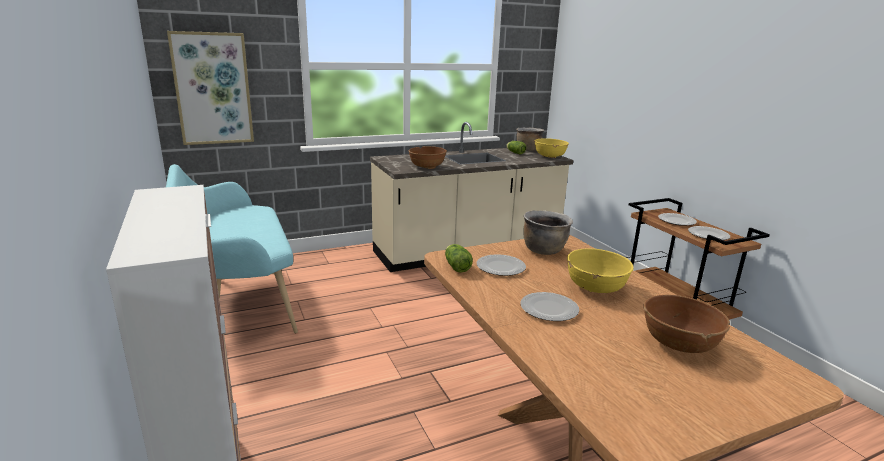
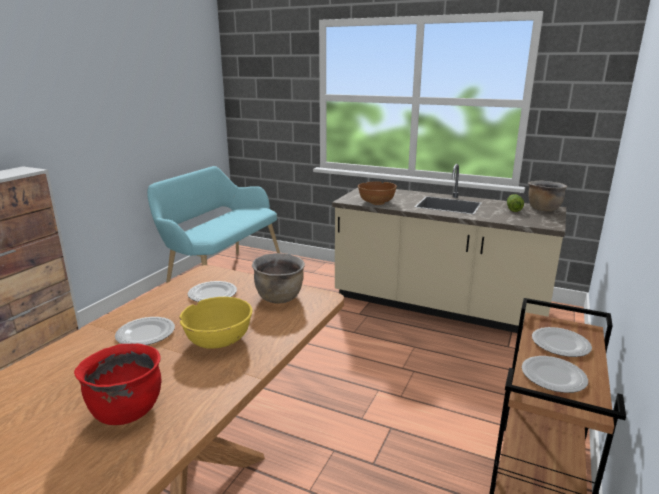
camera: 50 degrees right, 0 degrees up
(213, 89) = (258, 114): picture -> none
(456, 266) = (193, 280): lettuce -> none
(549, 156) = (544, 221): yellow bowl -> none
(679, 343) = (126, 410): brown bowl -> red cooking pot

